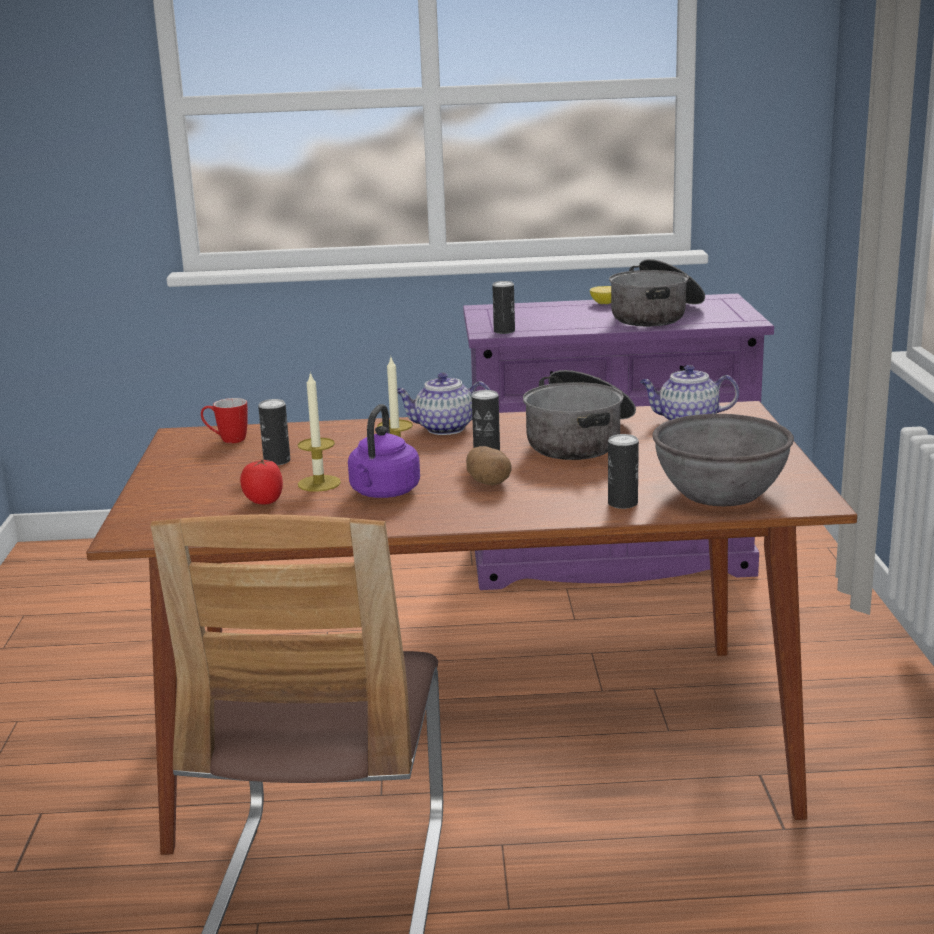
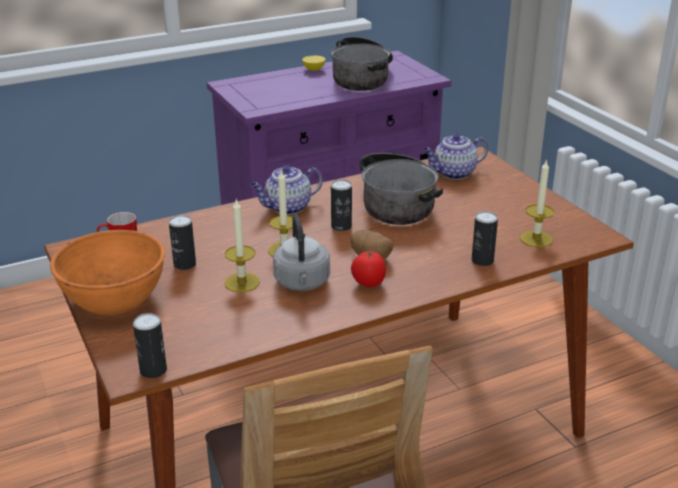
camera: 25 degrees left, 10 degrees up
(176, 478) = (115, 299): none -> orange bowl
(263, 502) = (214, 311): tomato -> tomato (368, 283)
(383, 493) = (302, 283): purple kettle -> grey kettle
(504, 331) = (266, 107): can -> can (153, 370)
(720, 493) = (536, 239): grey bowl -> candle

